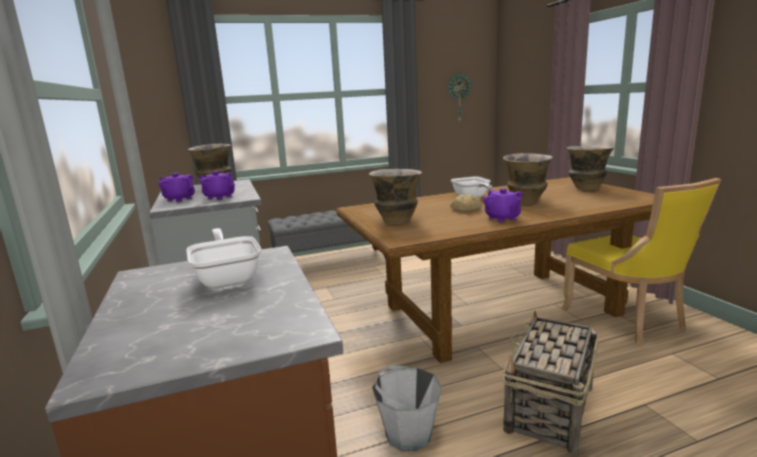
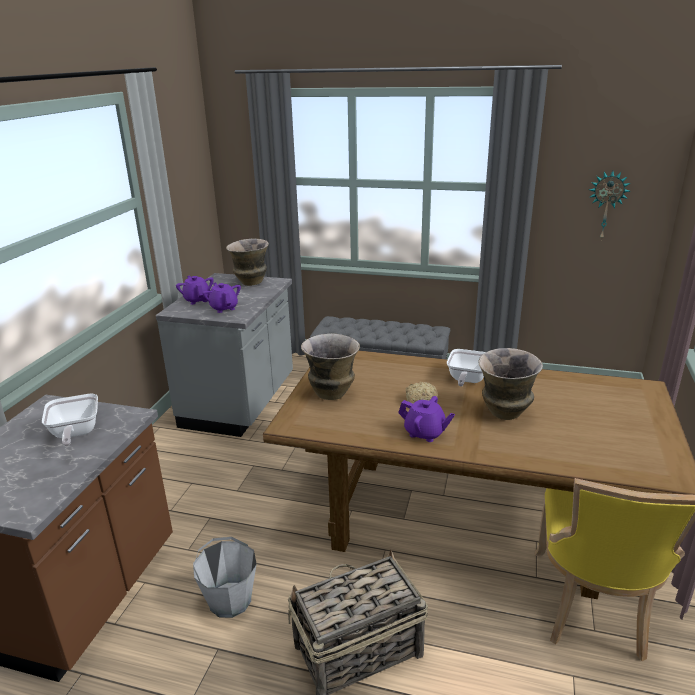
camera: 35 degrees right, 10 degrees up
(228, 277) = (75, 434): frying pan -> frying pan turned 150 degrees clockwise
(502, 218) = (425, 433): purple teapot -> purple teapot turned 75 degrees counterclockwise
(586, 188) = (629, 416): vase -> none

